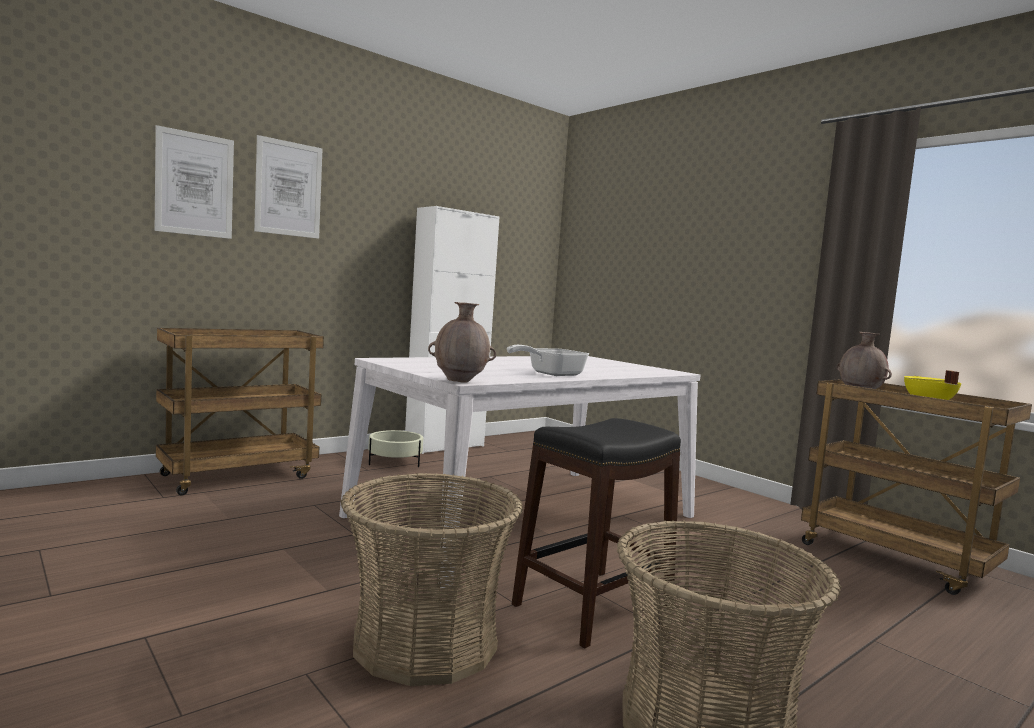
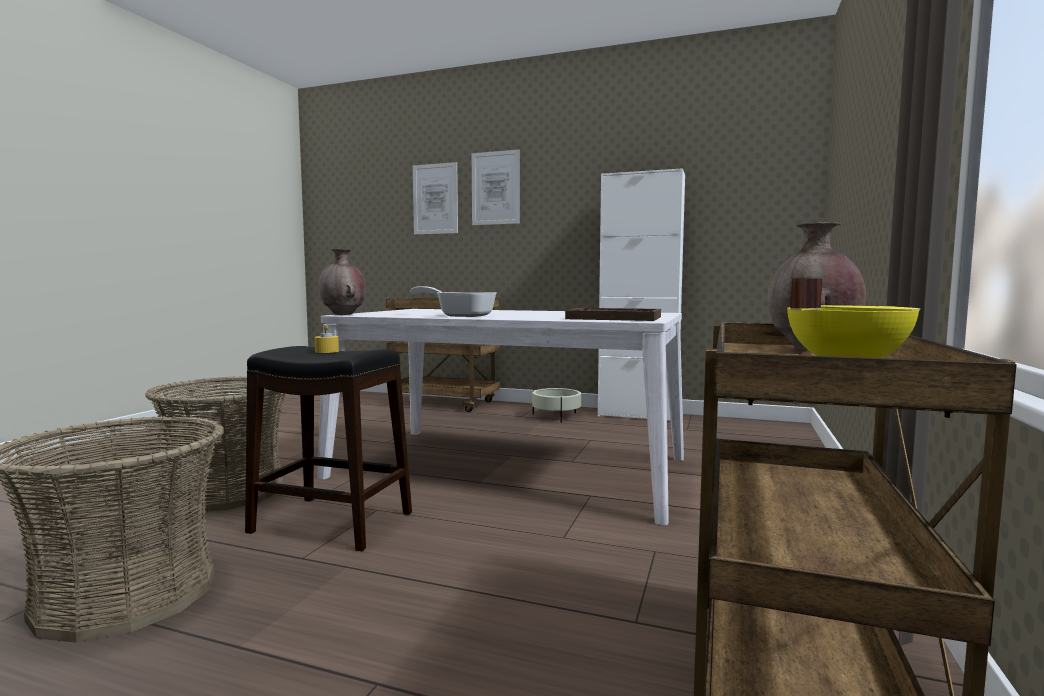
camera: 60 degrees right, 0 degrees up
(612, 429) = (327, 351): none -> yellow candle
(638, 369) = (614, 318): none -> brown tray

